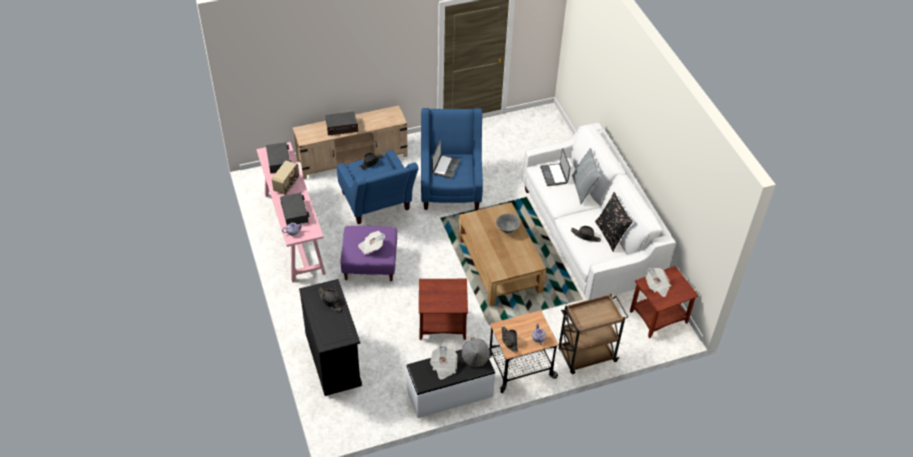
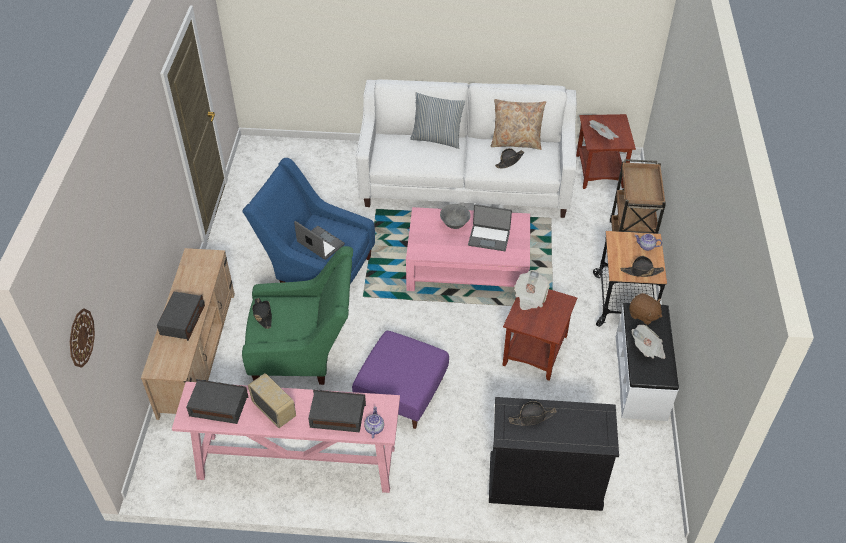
camera: 65 degrees left, 0 degrees up
(246, 66) = (81, 337): none -> wall clock
(371, 247) = (410, 365): newspaper -> newspaper (530, 297)
(378, 206) = (305, 353): blue armchair -> green armchair
(475, 358) = (643, 315): grey hat -> brown plush toy
(500, 265) = (468, 267): brown coffee table -> pink coffee table
(554, 175) = (402, 152): laptop -> laptop (489, 238)
(610, 234) = (516, 142): black pillow -> beige pillow

